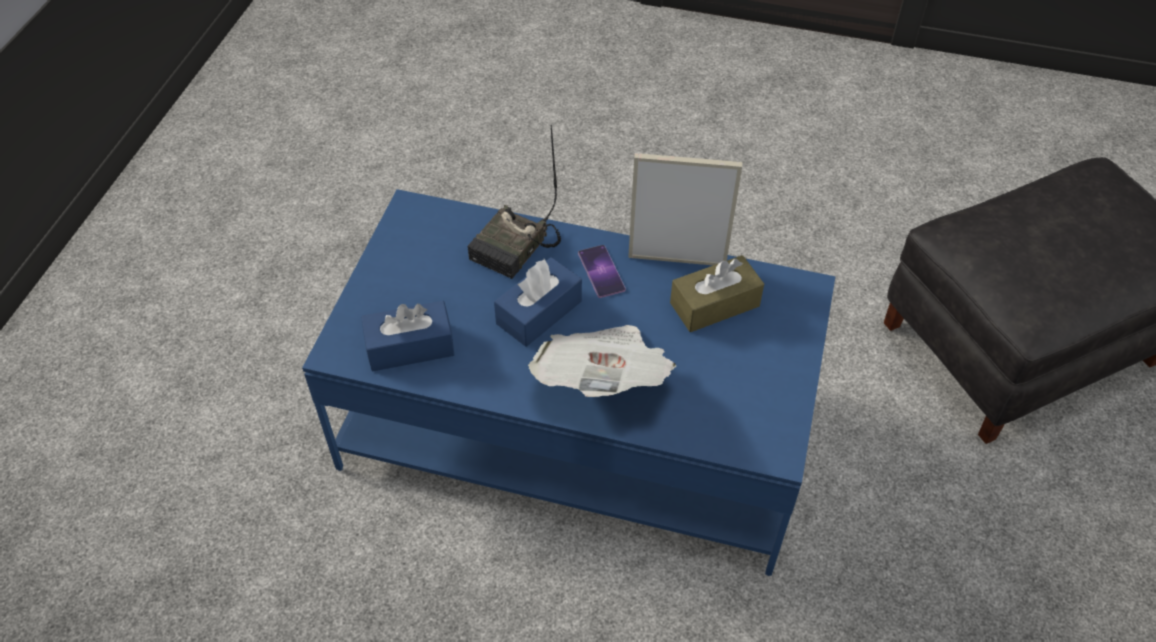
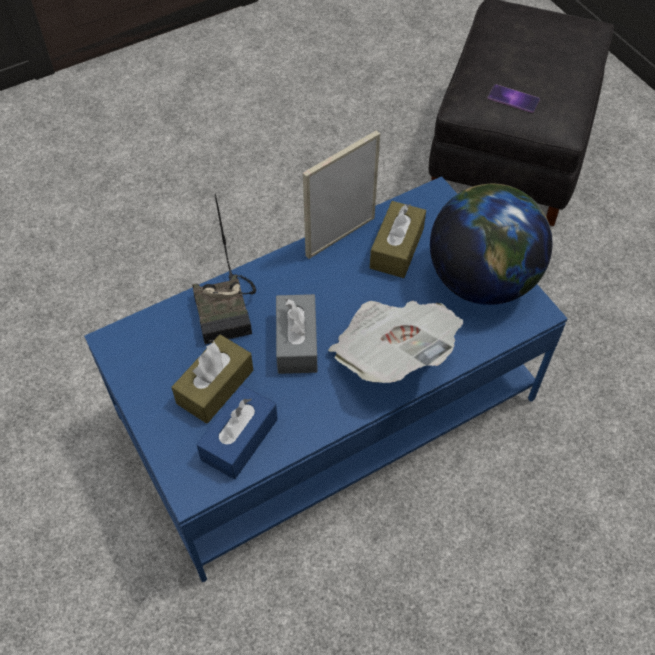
camera: 45 degrees left, 5 degrees up
(439, 295) = (215, 386): none -> brown tissue box
(539, 312) = (297, 342): blue tissue box -> grey tissue box
(601, 271) = (303, 282): phone -> phone (513, 99)
(760, 387) = (482, 279): none -> globe

